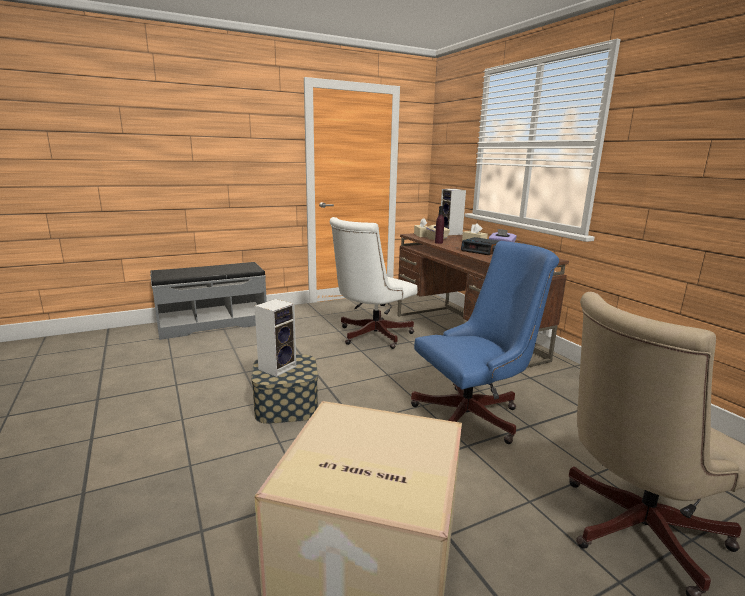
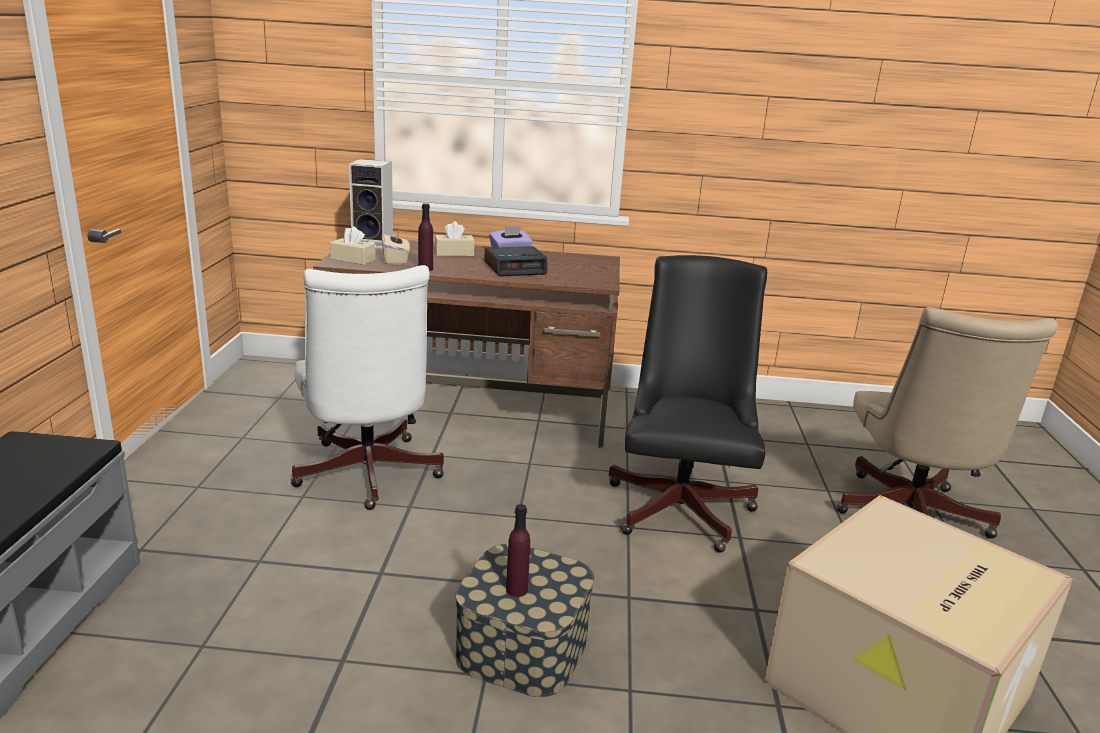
camera: 60 degrees left, 5 degrees up
(278, 367) = (516, 590): speaker -> purple bottle
(473, 416) = (681, 503): blue office chair -> black office chair

